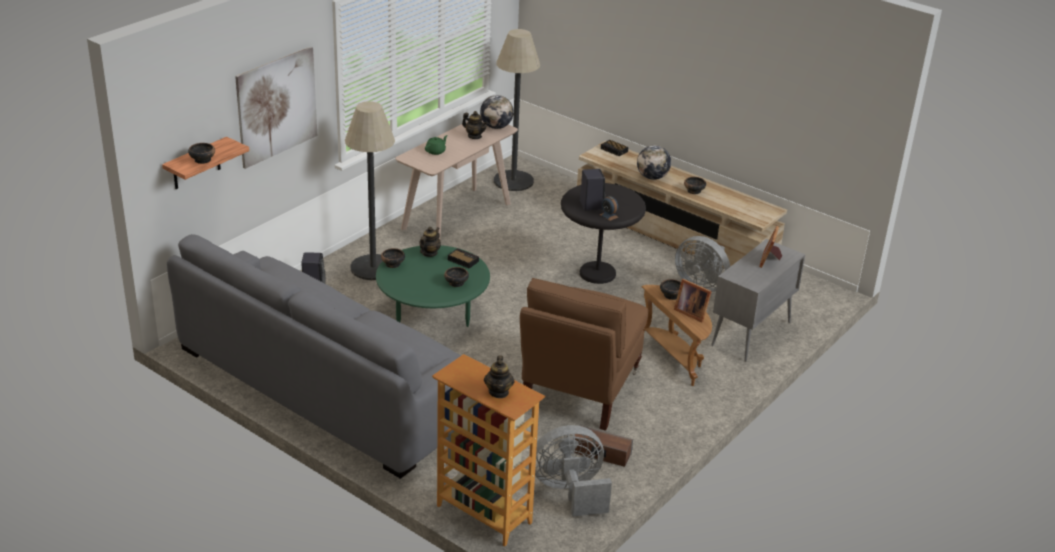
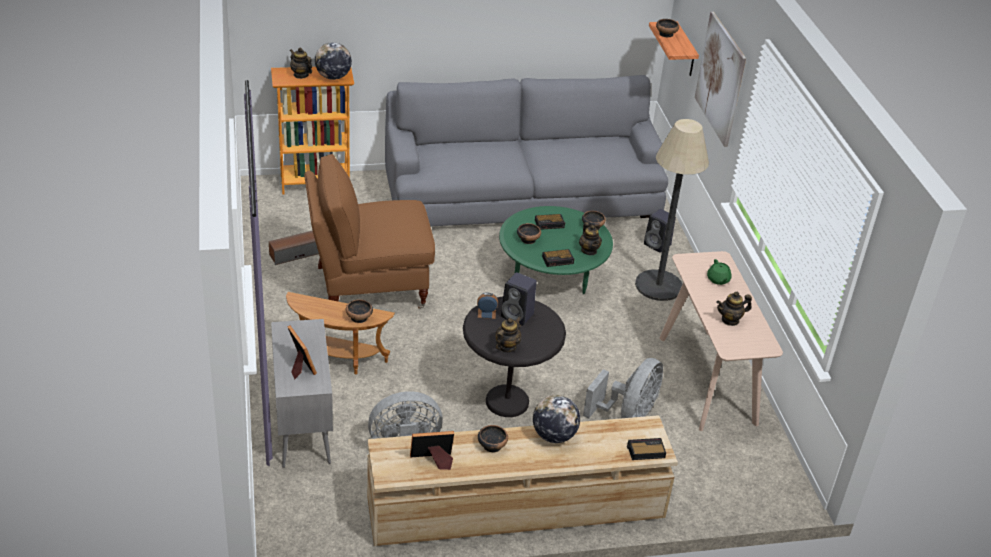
camera: 130 degrees right, 5 degrees up
(418, 283) = (550, 224): none -> alarm clock
(496, 127) = (740, 346): globe -> globe (333, 77)
(513, 181) = (750, 464): floor lamp -> none
(570, 491) = (283, 221): grey fan -> grey fan (627, 415)
(580, 390) = (368, 287): brown armchair -> brown armchair turned 75 degrees counterclockwise
(626, 197) = (506, 347): none -> teapot
(691, 312) = (324, 311): picture frame -> picture frame (433, 461)

